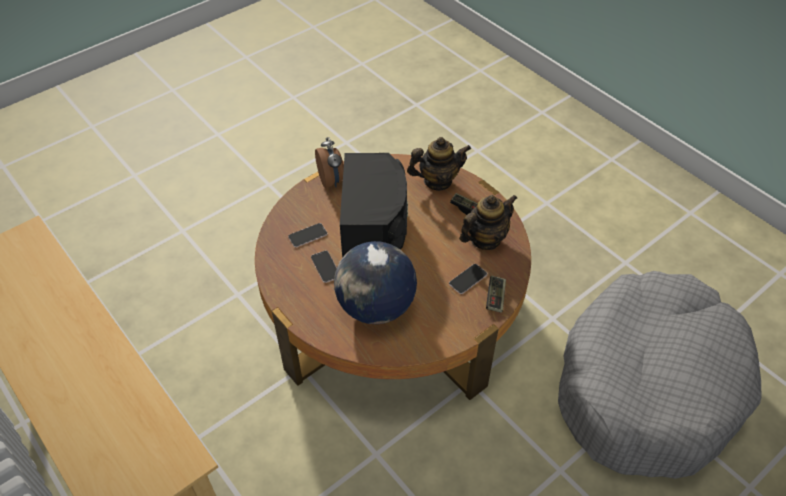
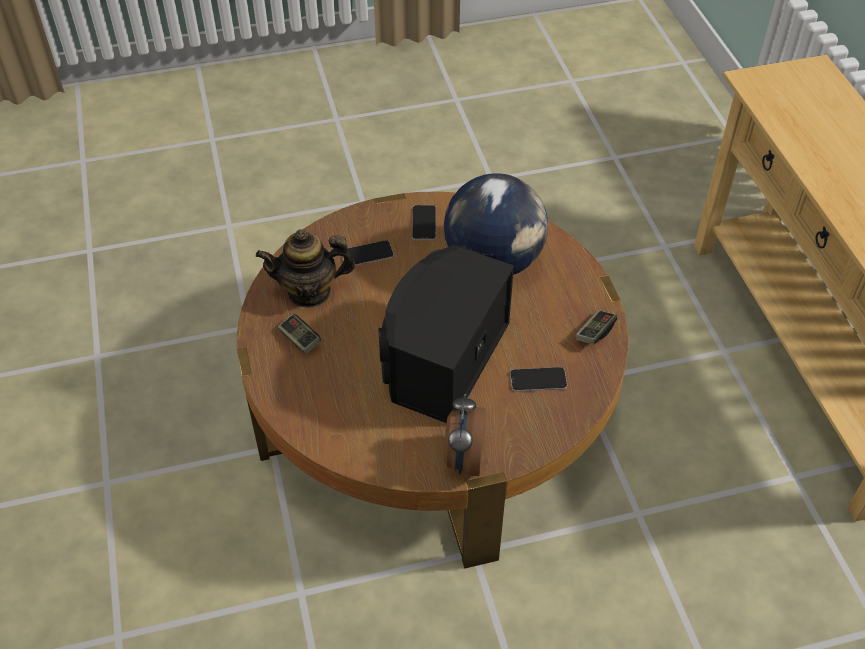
camera: 155 degrees left, 0 degrees up
(325, 267) = (532, 328): phone -> phone (424, 223)
(437, 181) = (307, 397): teapot -> none
(495, 298) = (352, 225): game controller -> game controller (595, 332)
(647, 385) = (215, 232): grey dog bed -> none

